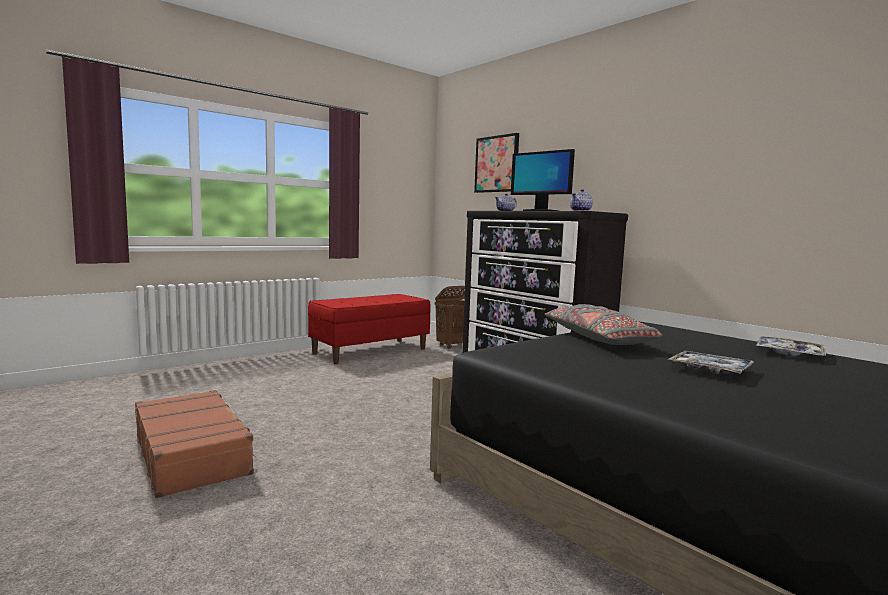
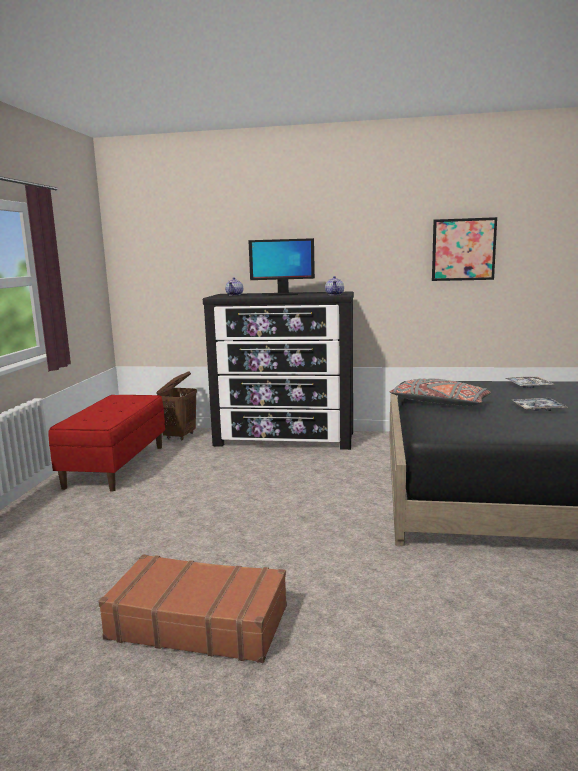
camera: 40 degrees left, 5 degrees up
(497, 164) = (198, 243): picture -> picture (463, 249)

